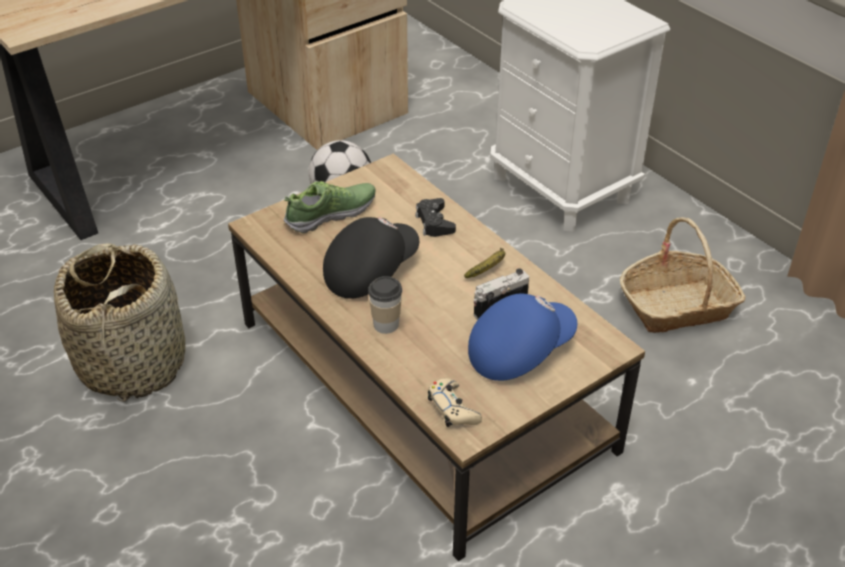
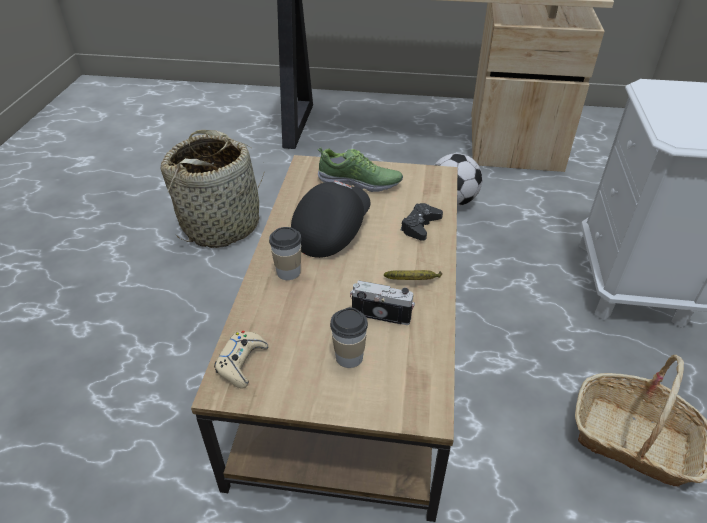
camera: 45 degrees right, 0 degrees up
(370, 270) = (331, 231): black cap -> black cap turned 60 degrees counterclockwise
(519, 350) = (349, 357): blue cap -> cup

